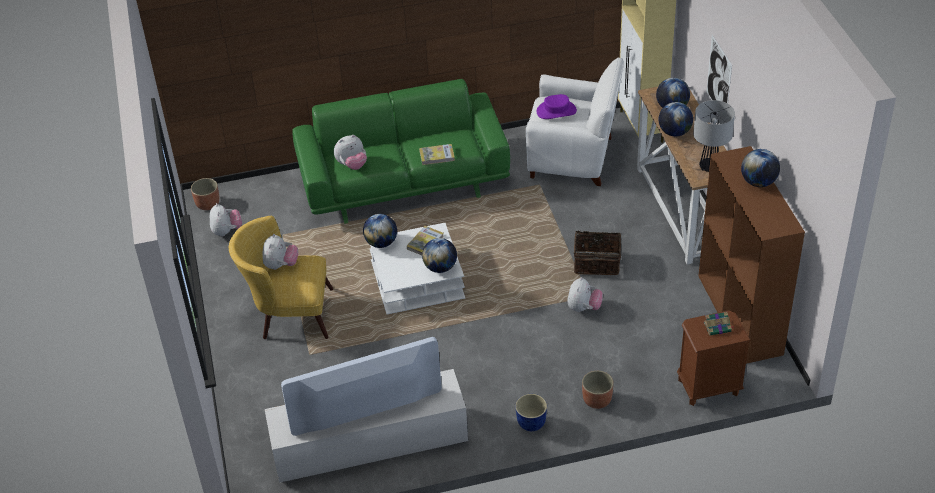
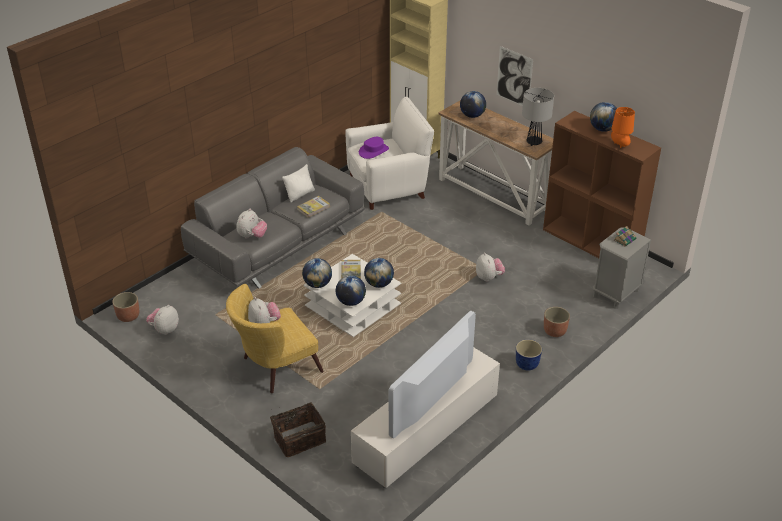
camera: 35 degrees left, 5 degrees down
(227, 231) = (164, 329): plush toy -> plush toy turned 105 degrees counterclockwise
(404, 181) = (278, 243): green sofa -> grey sofa
(440, 135) = (300, 194): none -> white pillow
(596, 262) = (469, 246): basket -> basket (299, 438)
(674, 132) = (490, 129): globe -> globe (351, 302)
(708, 387) = (615, 294): brown nightstand -> grey nightstand
(756, 210) = (619, 145): none -> orange table lamp

